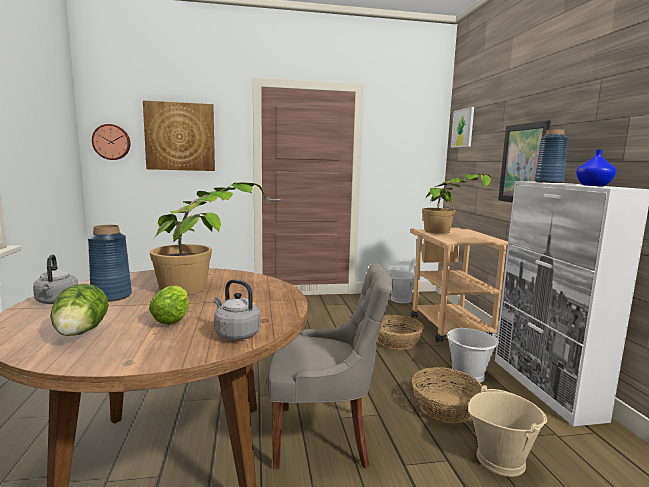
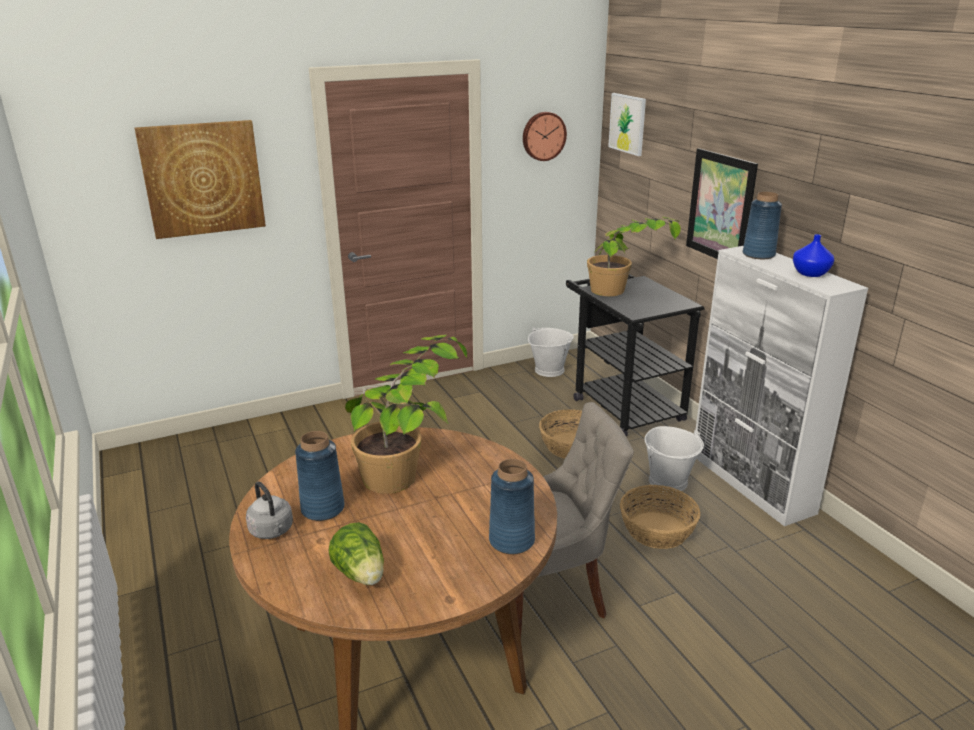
camera: 15 degrees left, 15 degrees up
(112, 142) = (90, 202): wall clock -> wall clock (543, 136)
(173, 318) = (430, 531): lettuce -> none
(235, 334) = (511, 541): grey kettle -> blue vase
(446, 324) = (622, 405): beige cart -> black cart
(500, 459) = (724, 578): beige bucket -> none

